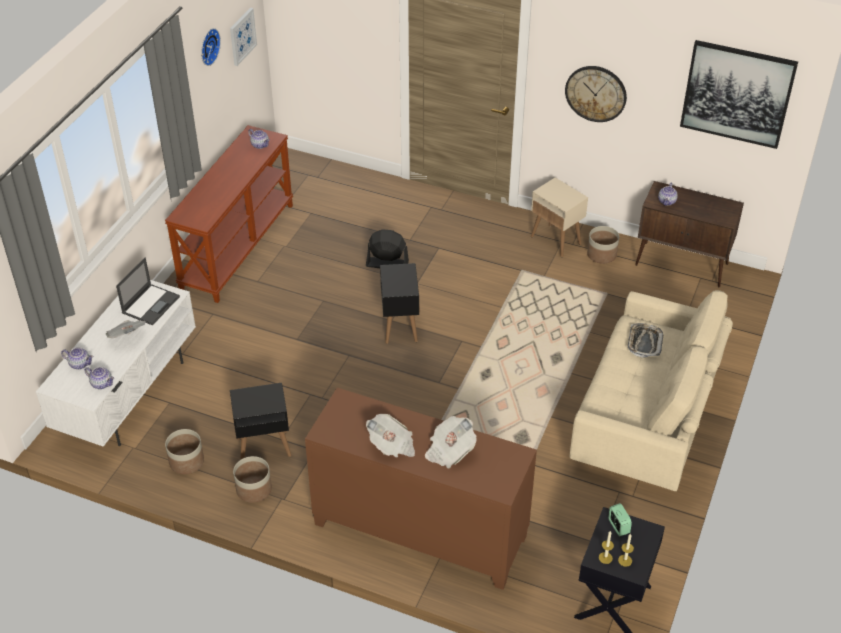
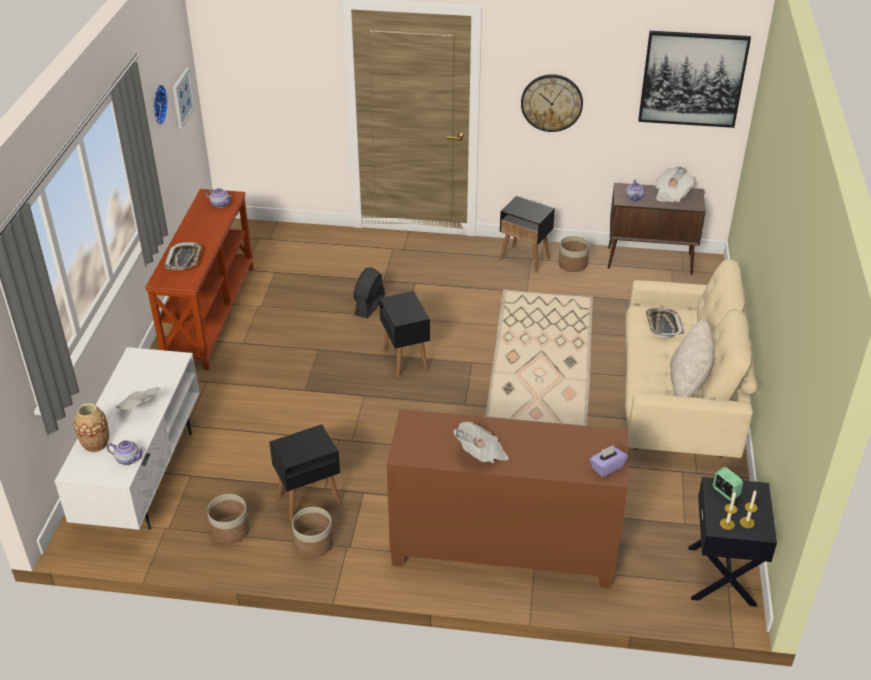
camera: 15 degrees left, 5 degrees down
(79, 364) = (95, 444): teapot -> vase
(151, 304) = (155, 372): laptop -> none
(208, 198) = (184, 259): none -> tray
(387, 263) = (369, 305): black fan -> black fan turned 60 degrees counterclockwise
(449, 451) = (542, 447): newspaper -> newspaper (671, 194)
(500, 483) = (607, 467): none -> purple tissue box
(556, 241) = (525, 259): beige side table -> black side table
(641, 408) = (688, 384): none -> beige pillow

